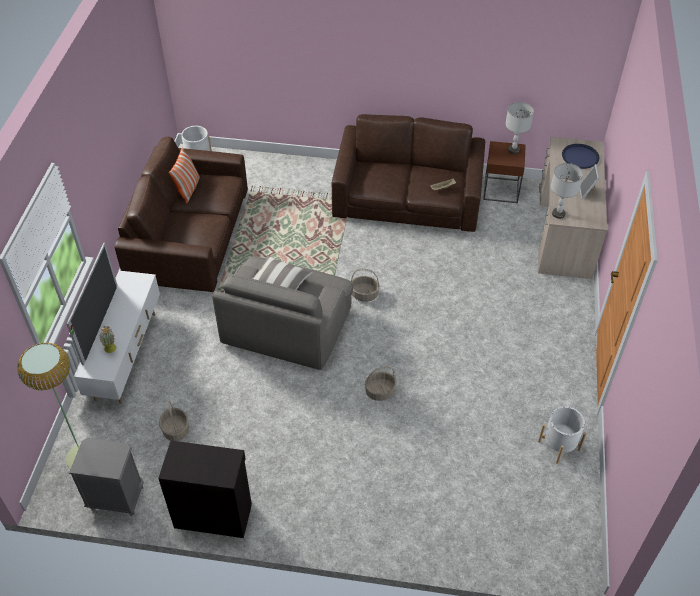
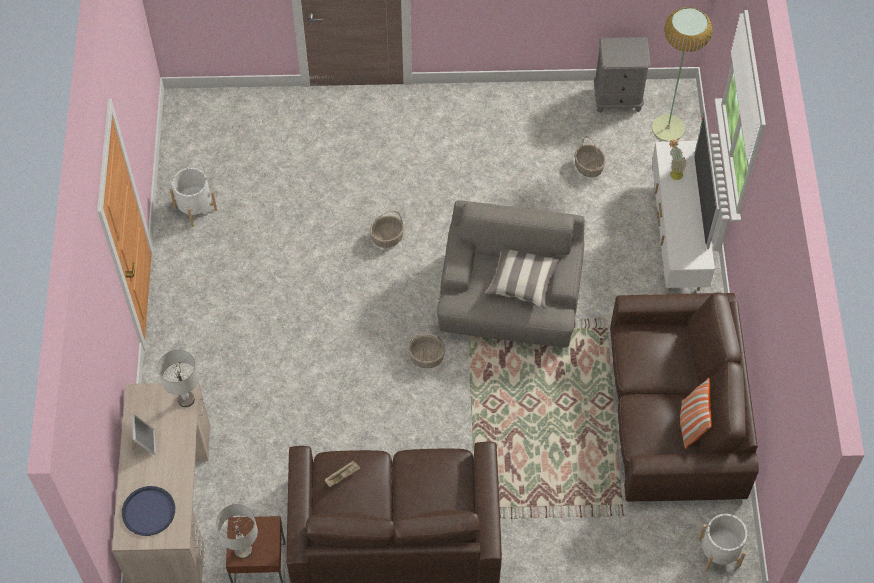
camera: 170 degrees right, 10 degrees up
(213, 514) = (523, 98): black cabinet -> none

